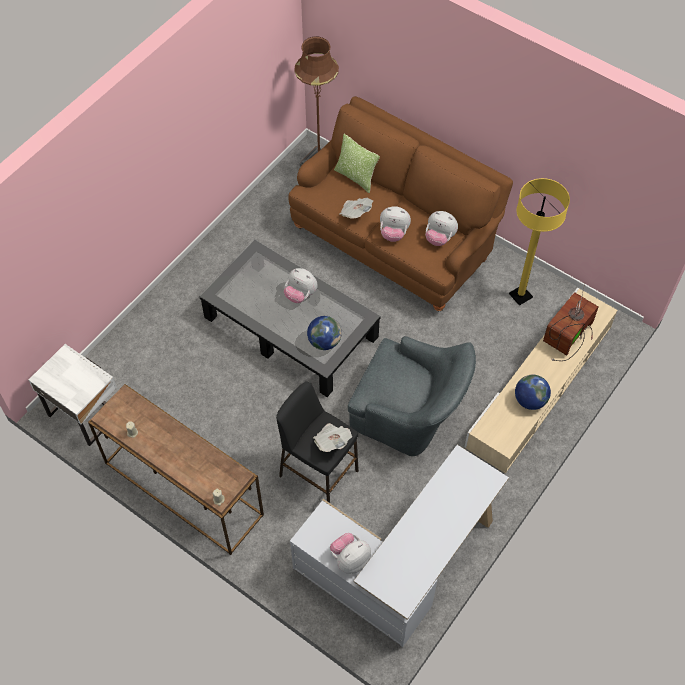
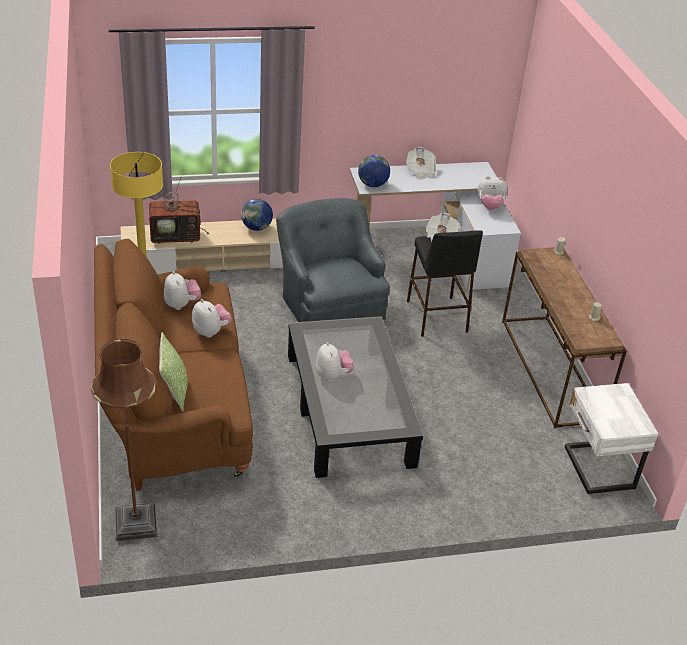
camera: 140 degrees left, 20 degrees down
(324, 341) = (355, 335): globe -> globe (372, 184)
(355, 213) = (219, 364): newspaper -> newspaper (420, 171)

